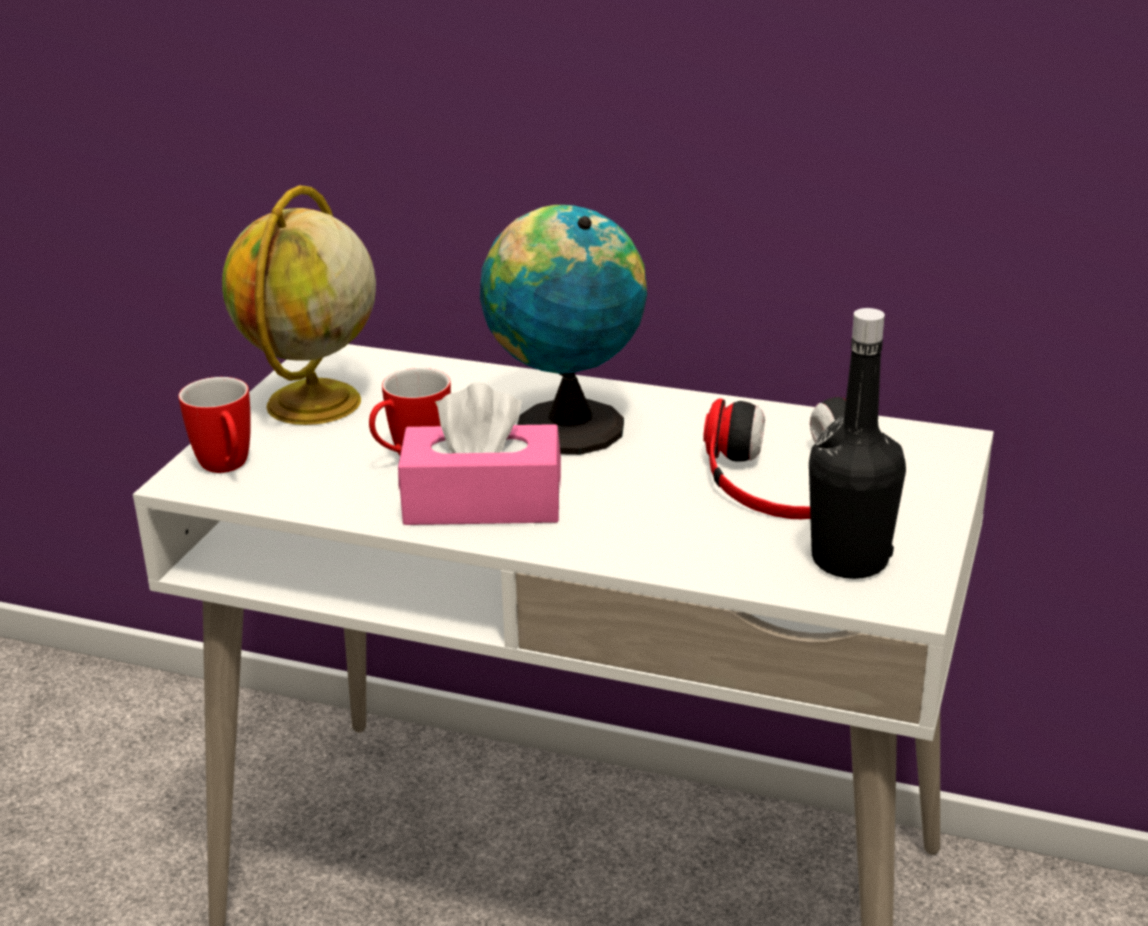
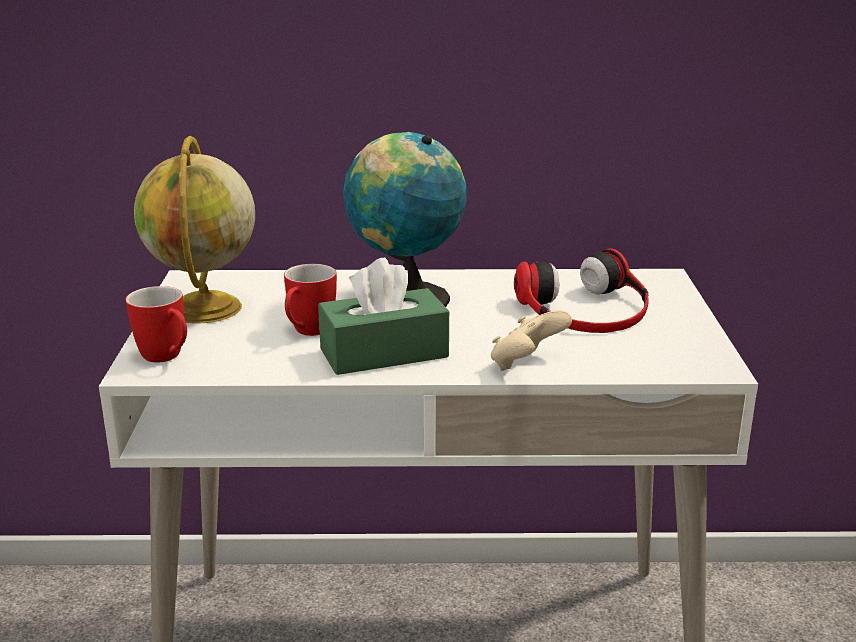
camera: 20 degrees left, 5 degrees down
(482, 503) = (384, 353): pink tissue box -> green tissue box
(648, 551) = (526, 365): none -> beige game controller
(849, 560) = (662, 350): black bottle -> none

